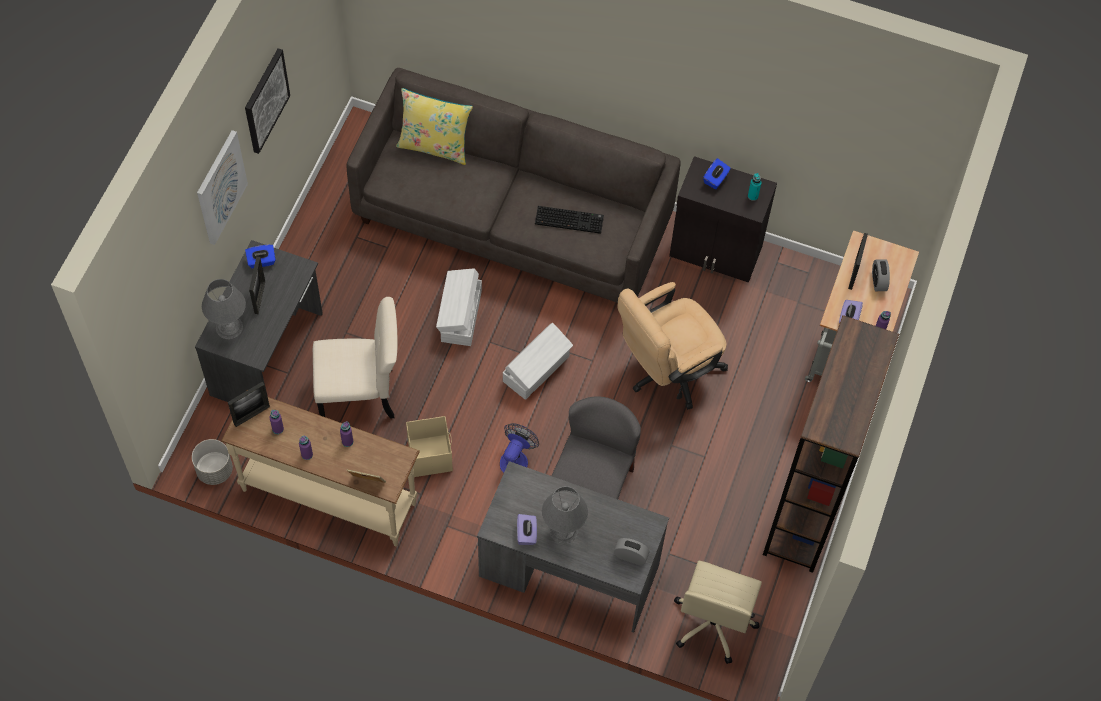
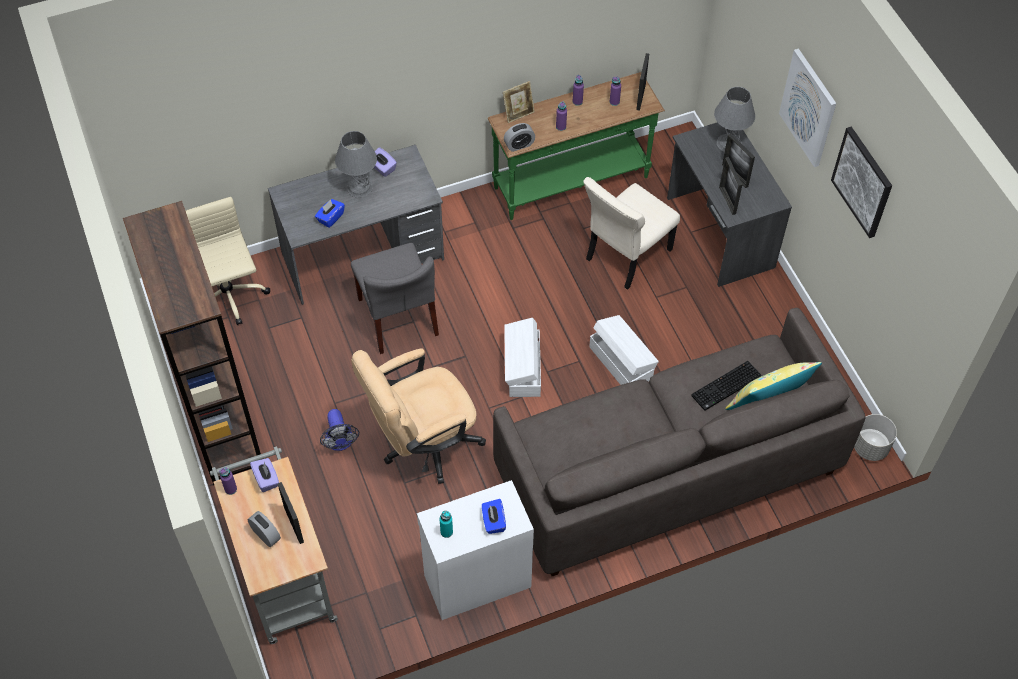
camera: 140 degrees right, 5 degrees down
(215, 470) = (661, 144): grey planter -> grey planter (870, 447)
(261, 261) = (765, 198): blue tissue box -> blue tissue box (330, 218)
(291, 282) = (727, 200): none -> picture frame
(329, 495) = (571, 183): beige console table -> green console table
(430, 455) = (534, 255): beige storage box -> none
(516, 458) = (473, 297): fan -> fan (340, 443)
(570, 219) = (593, 429): keyboard -> keyboard (726, 387)
(630, 556) = (296, 205): alarm clock -> alarm clock (519, 145)
(667, 372) = (422, 444): beige office chair -> beige office chair turned 135 degrees counterclockwise
(716, 252) = (476, 580): black cabinet -> white cabinet

